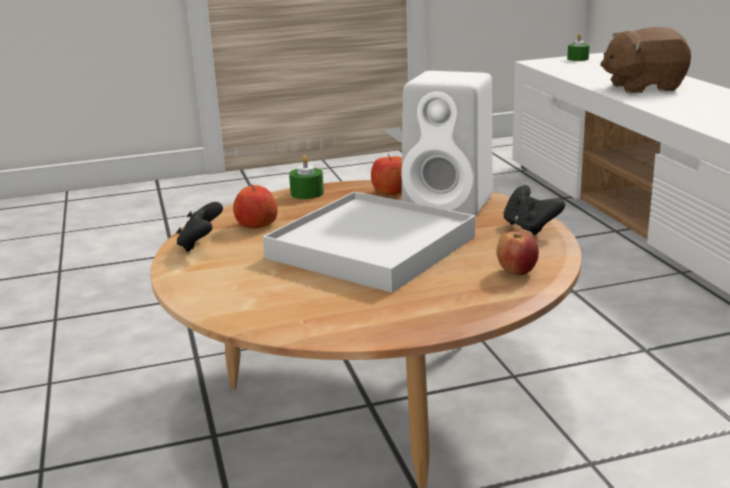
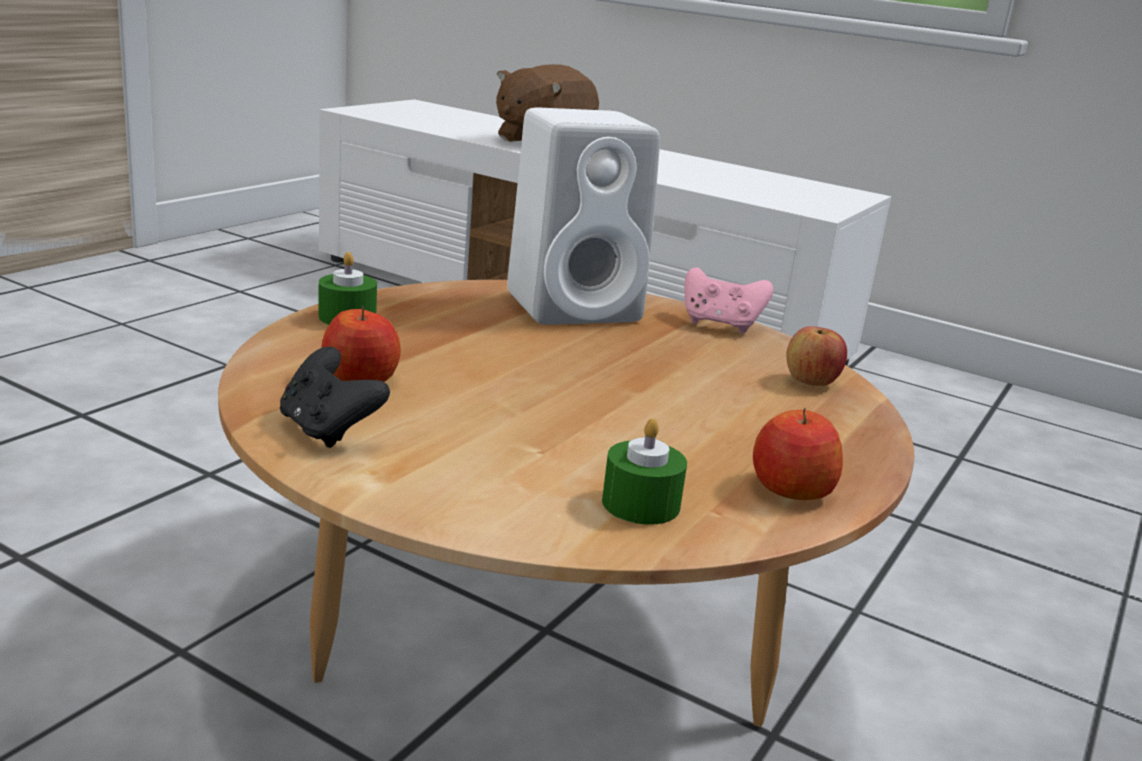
camera: 45 degrees left, 0 degrees up
(371, 248) = (596, 384): white tray -> none
(390, 192) = (467, 300): apple -> apple (790, 489)
(529, 228) = (720, 325): black game controller -> pink game controller
(577, 59) = (397, 107): green candle -> green candle (641, 504)

